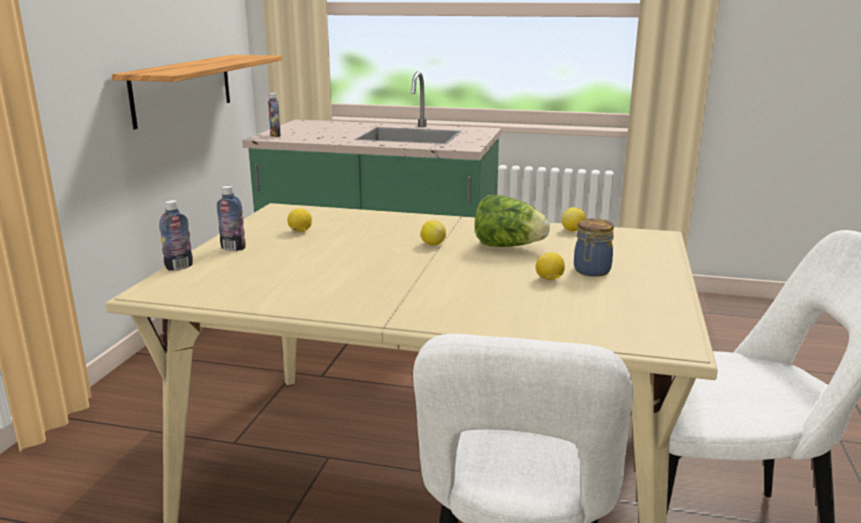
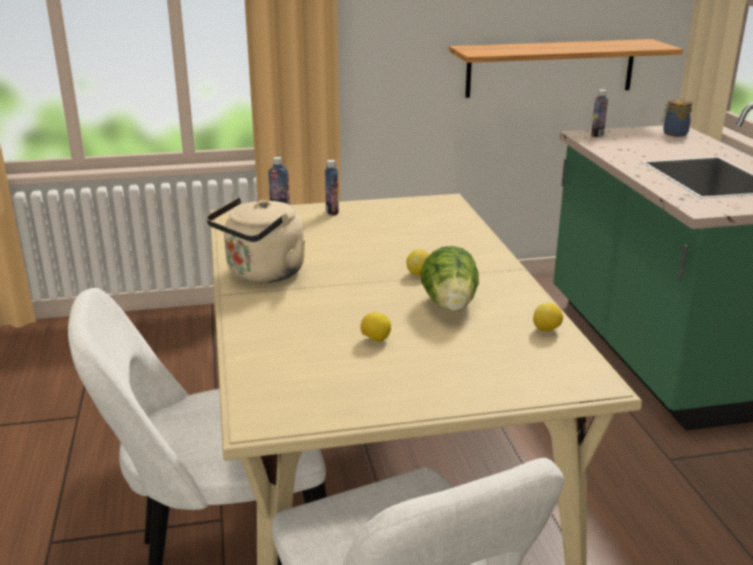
camera: 65 degrees right, 5 degrees up
(300, 231) = (394, 221): lemon -> none
(356, 300) = (262, 274): none -> beige kettle
(591, 271) = (419, 357): jar -> jar (674, 134)

